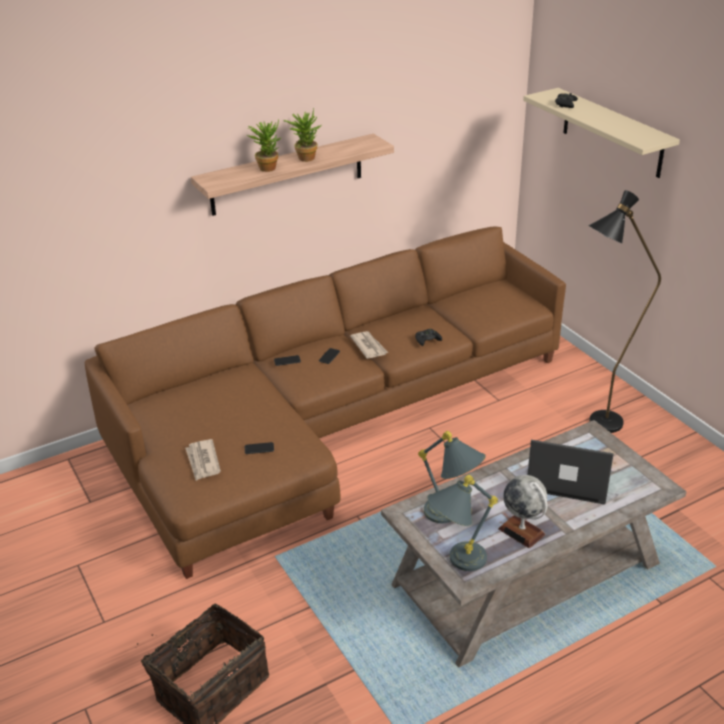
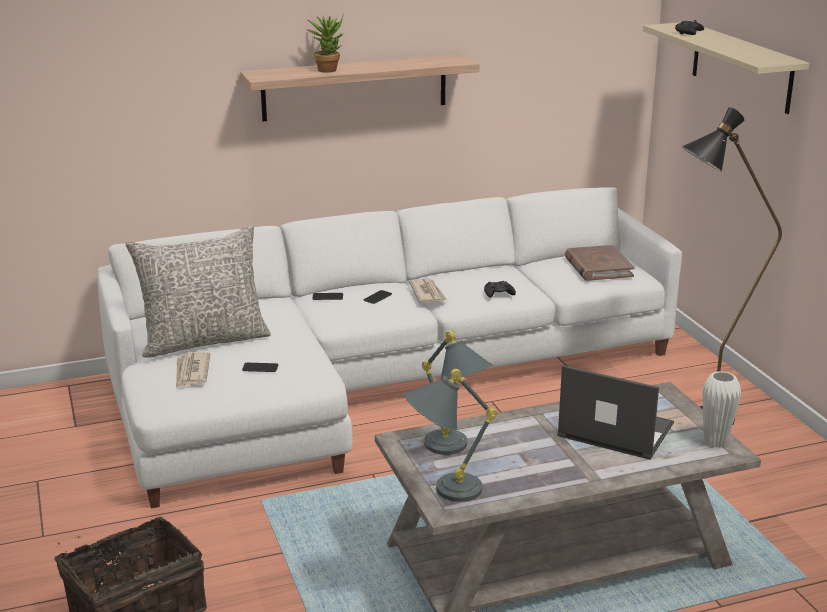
camera: 10 degrees right, 10 degrees down
(200, 424) = (204, 340): none -> grey pillow
(304, 157) = (373, 65): potted plant -> none
(326, 422) = (371, 383): brown sofa -> white sofa
(497, 301) = (598, 267): none -> brown book
(522, 531) = (535, 473): globe -> none
(647, 478) = (715, 442): none -> white vase

